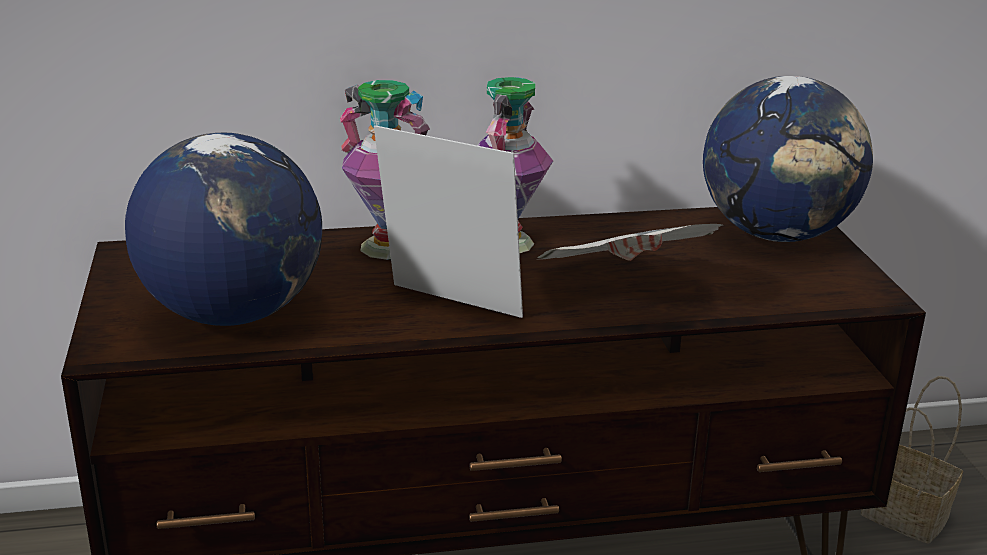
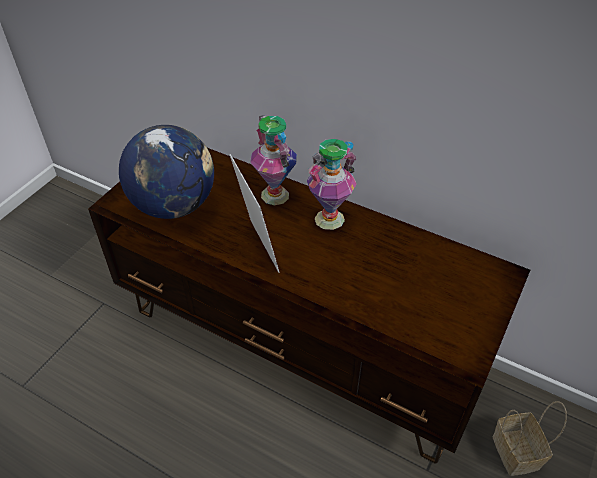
camera: 40 degrees right, 20 degrees up
(622, 288) = (345, 279): newspaper -> none
(777, 234) = (474, 285): globe -> none

